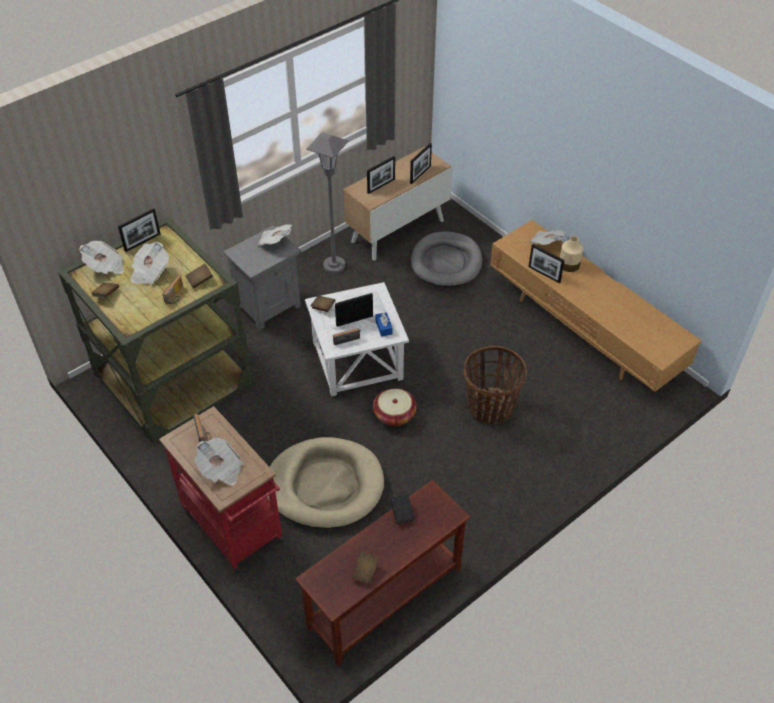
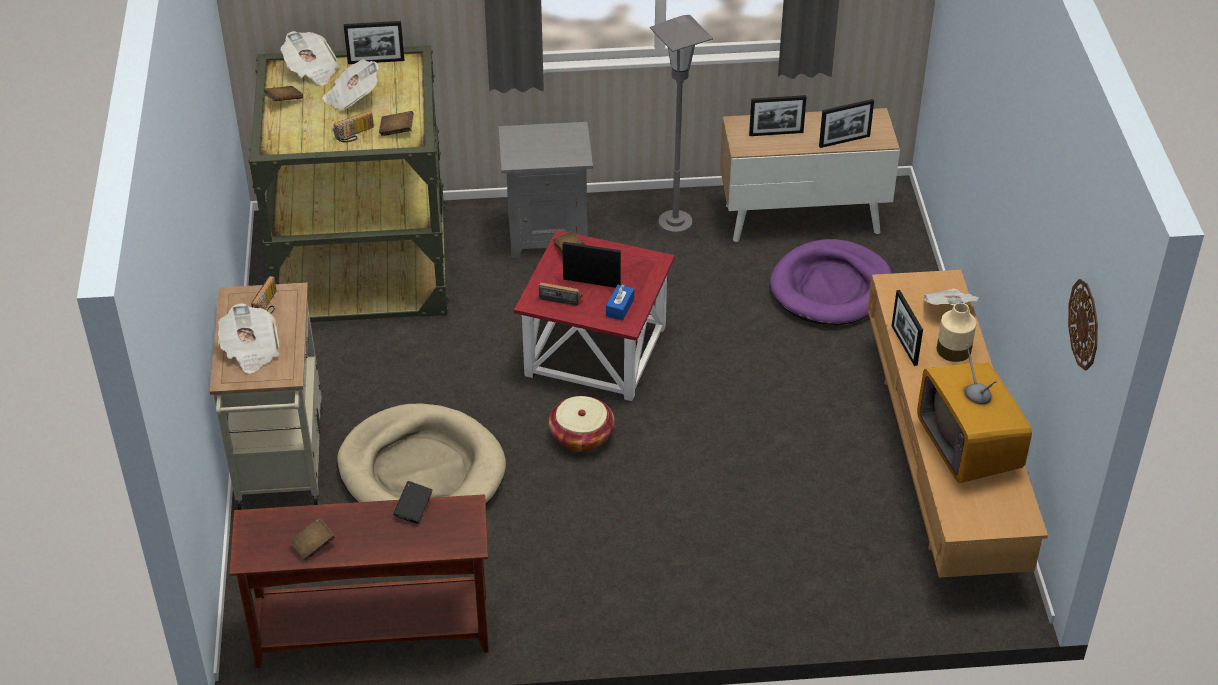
camera: 35 degrees right, 5 degrees down
(234, 527) = (280, 461): red cart -> beige cart
(275, 241) = (570, 142): newspaper -> none
(356, 362) = (593, 352): white side table -> red side table
(446, 262) = (831, 287): grey dog bed -> purple dog bed
(490, 407) = (712, 491): basket -> none
(624, 313) = (968, 447): none -> television
(715, 214) = (1084, 324): none -> wall clock

